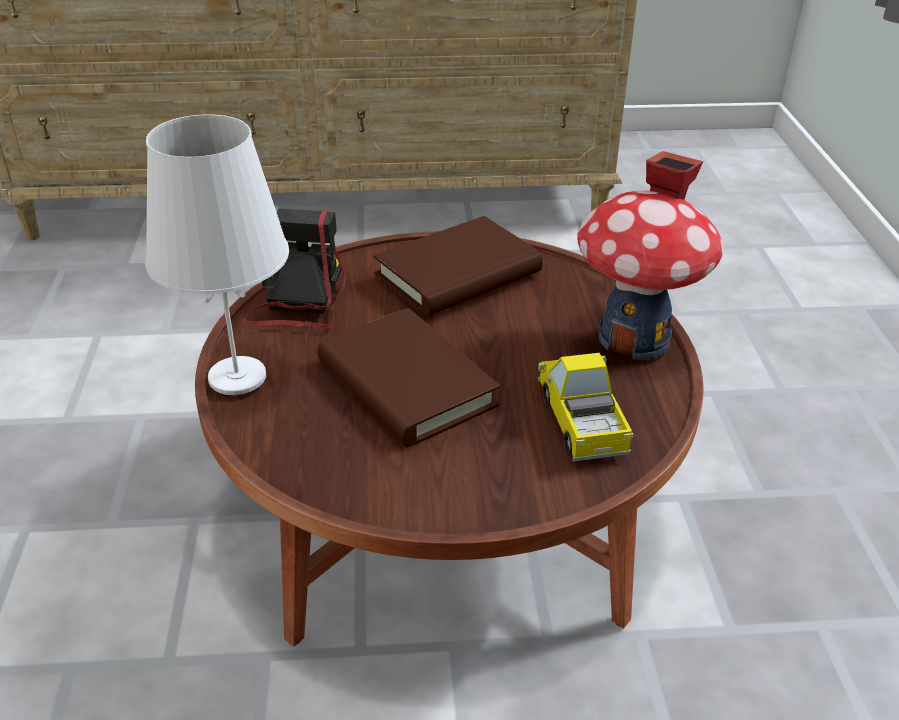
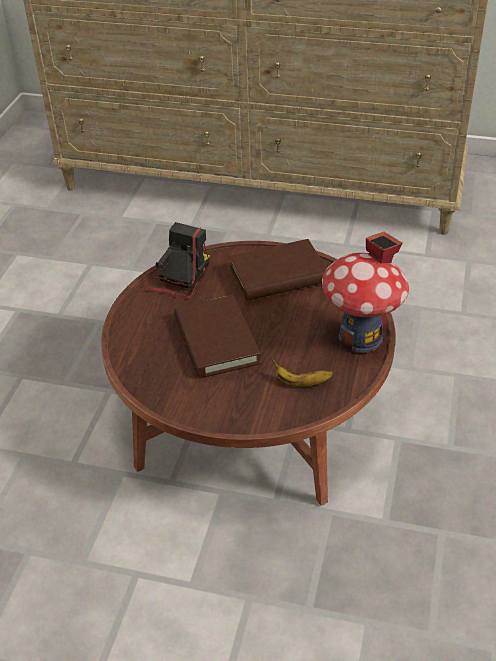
camera: 20 degrees right, 5 degrees up
(236, 377) = (127, 319): white table lamp -> none
(581, 422) = (301, 383): toy truck -> banana

